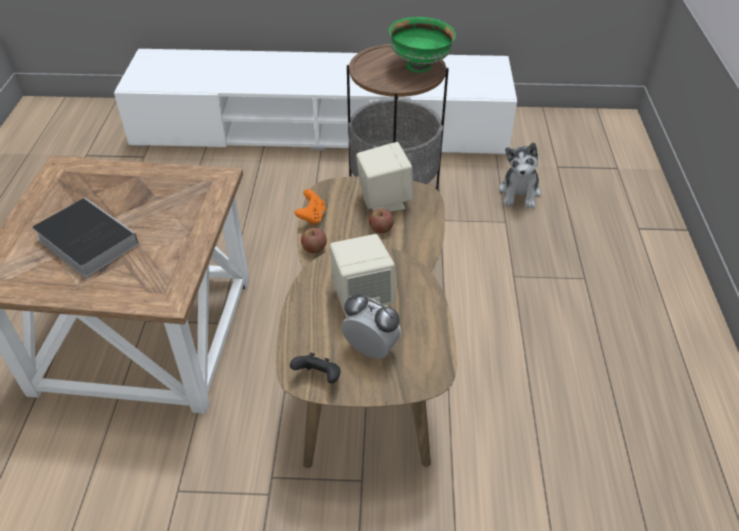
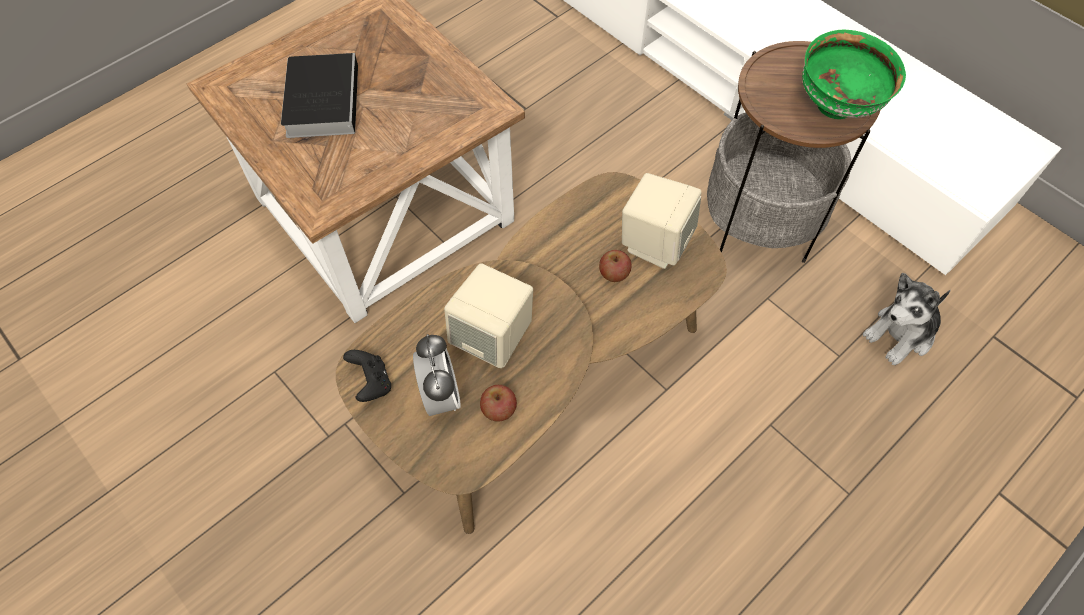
camera: 45 degrees right, 15 degrees up
(311, 217) = (564, 209): orange game controller -> none
(314, 248) = (528, 245): apple -> apple (499, 409)

